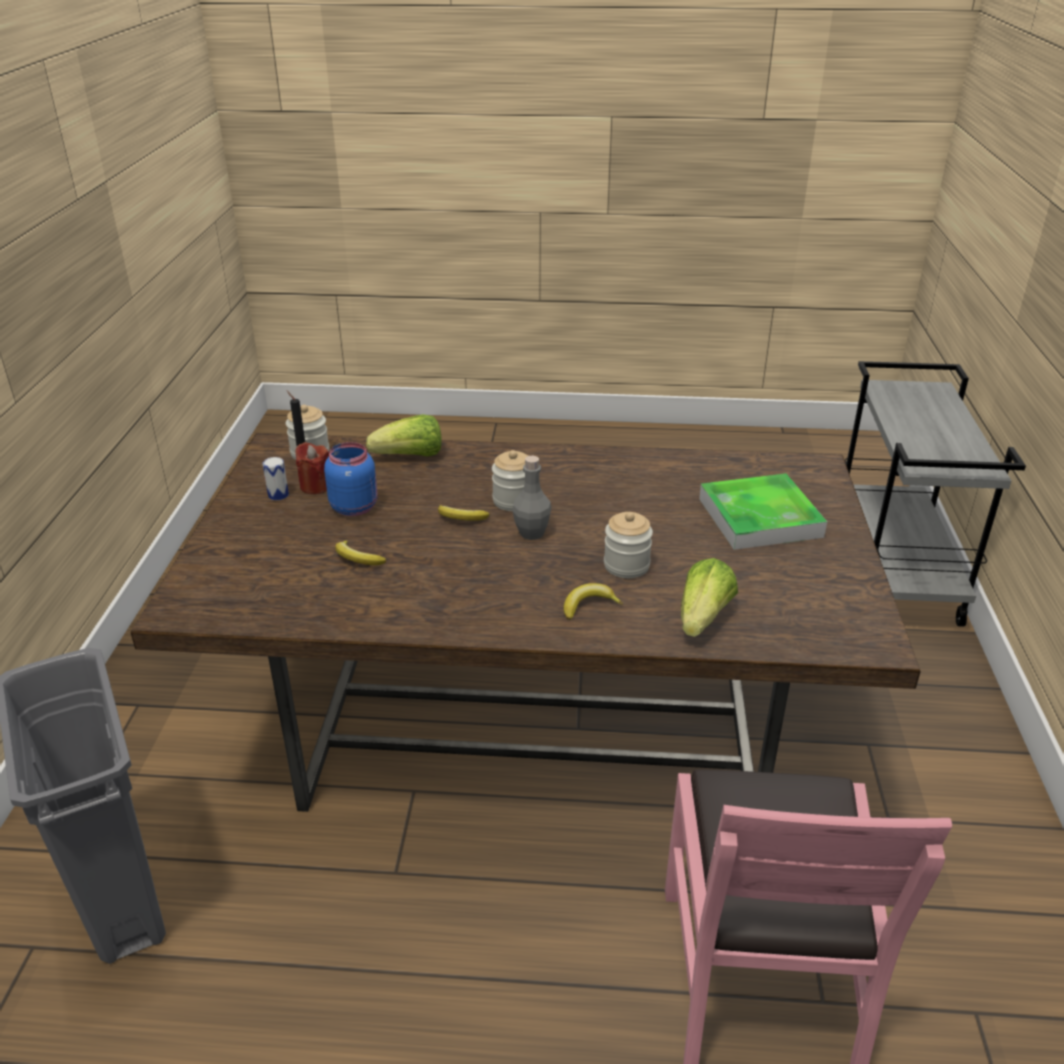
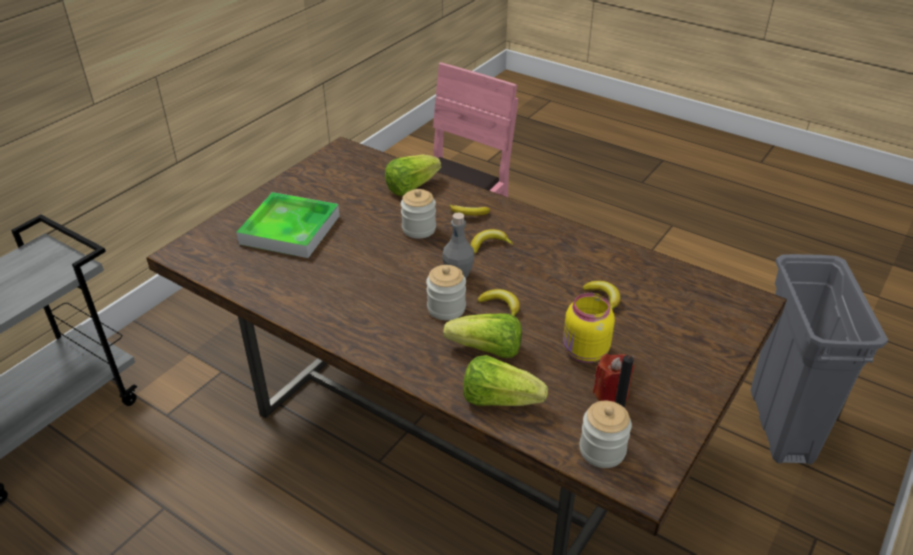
camera: 150 degrees left, 5 degrees up
(278, 495) = (652, 395): can -> none
(355, 507) = (584, 352): blue jar -> yellow jar
(446, 482) = (487, 350): none -> lettuce
(527, 574) = (489, 245): none -> banana

